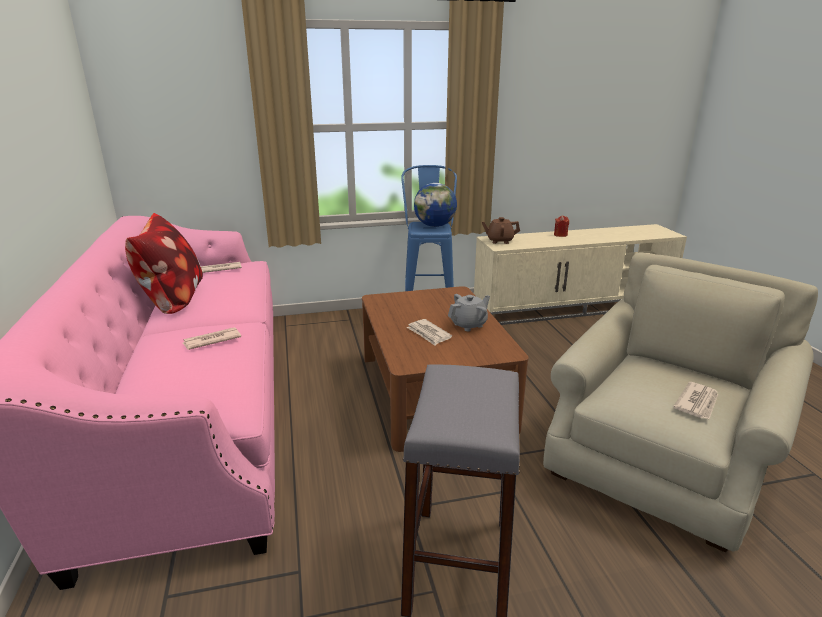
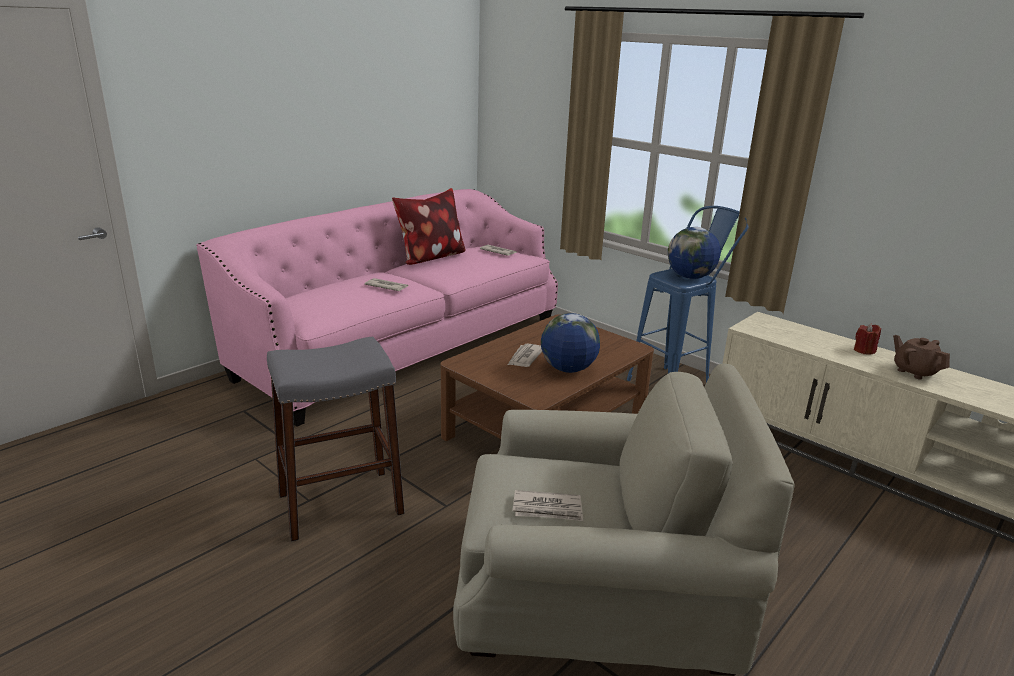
camera: 55 degrees right, 0 degrees up
(469, 325) = (568, 369): grey teapot -> globe
(499, 241) = (766, 324): brown teapot -> brown teapot (914, 372)

